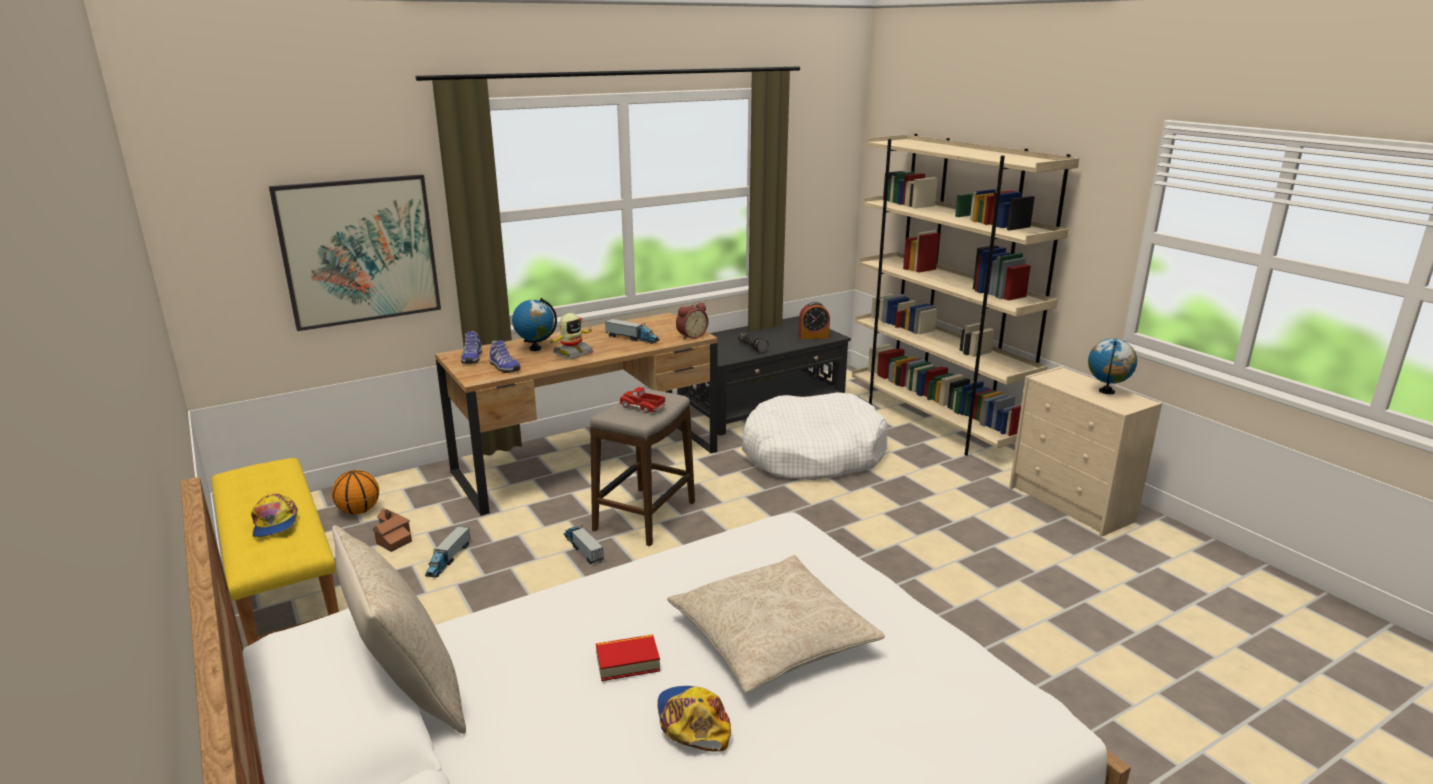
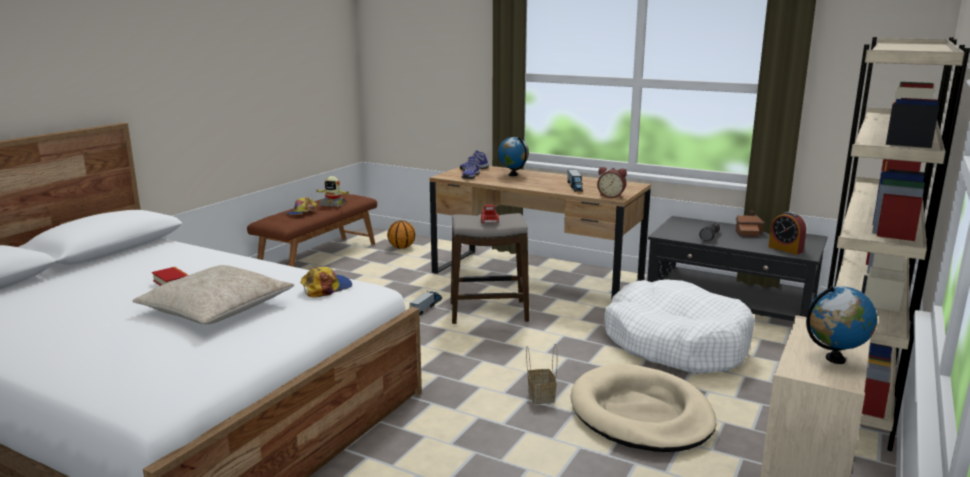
camera: 60 degrees right, 5 degrees down
(281, 586) = (318, 257): yellow bench -> brown bench
(359, 251) = (449, 86): picture -> none
(392, 538) = (384, 262): toy house -> toy house (748, 232)
(409, 692) = (133, 253): beige pillow -> none
(448, 559) = (377, 280): toy truck -> none
(572, 353) = (520, 182): toy robot -> toy robot (333, 204)
(692, 722) = (119, 304): cap -> cap (326, 288)
(855, 549) = (540, 395): none -> basket
(920, 515) = (641, 414): none -> beige dog bed

